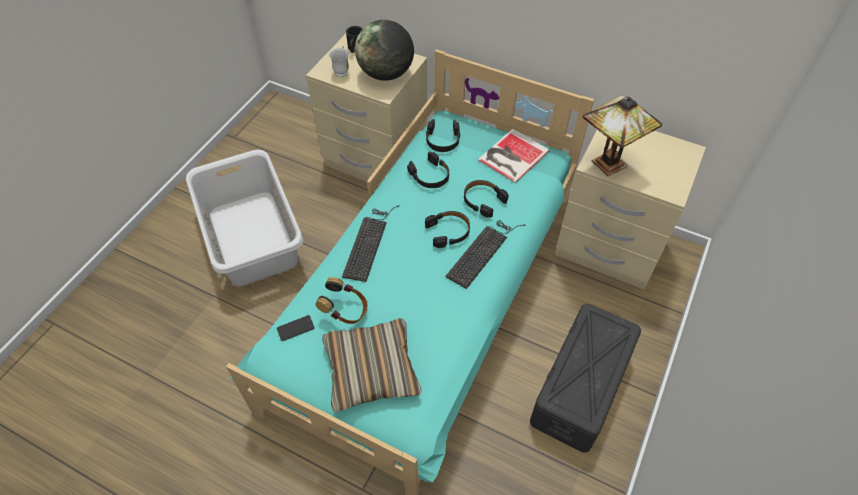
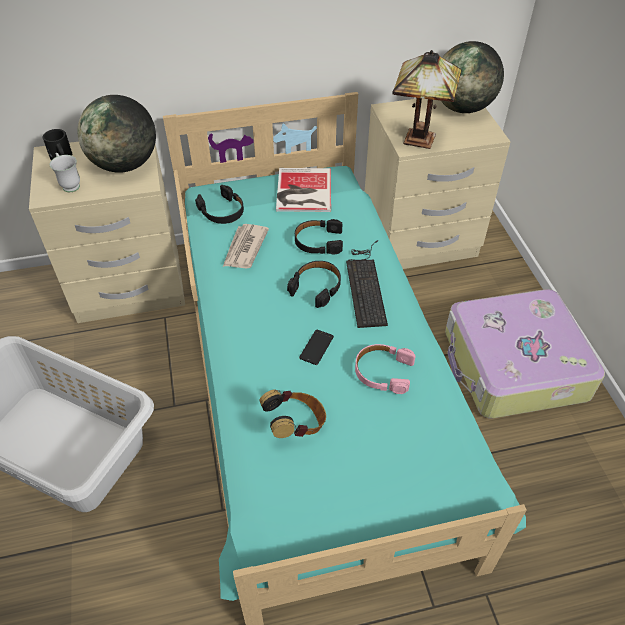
camera: 40 degrees left, 5 degrees down
(295, 328) = (261, 480): phone -> phone (316, 347)
(369, 242) = (248, 344): keyboard -> none
(371, 370) = (382, 461): pillow -> none
(430, 175) = (244, 248): black headphones -> newspaper
(430, 317) = (383, 372): none -> pink headphones
(580, 387) = (513, 366): black storage box -> suitcase
(677, 157) = (462, 108): none -> globe

